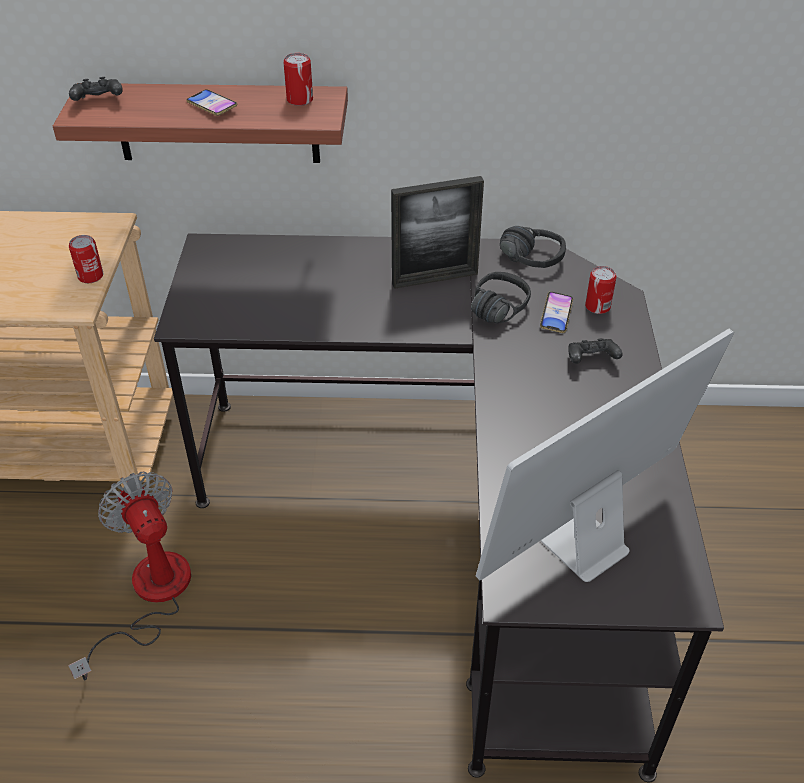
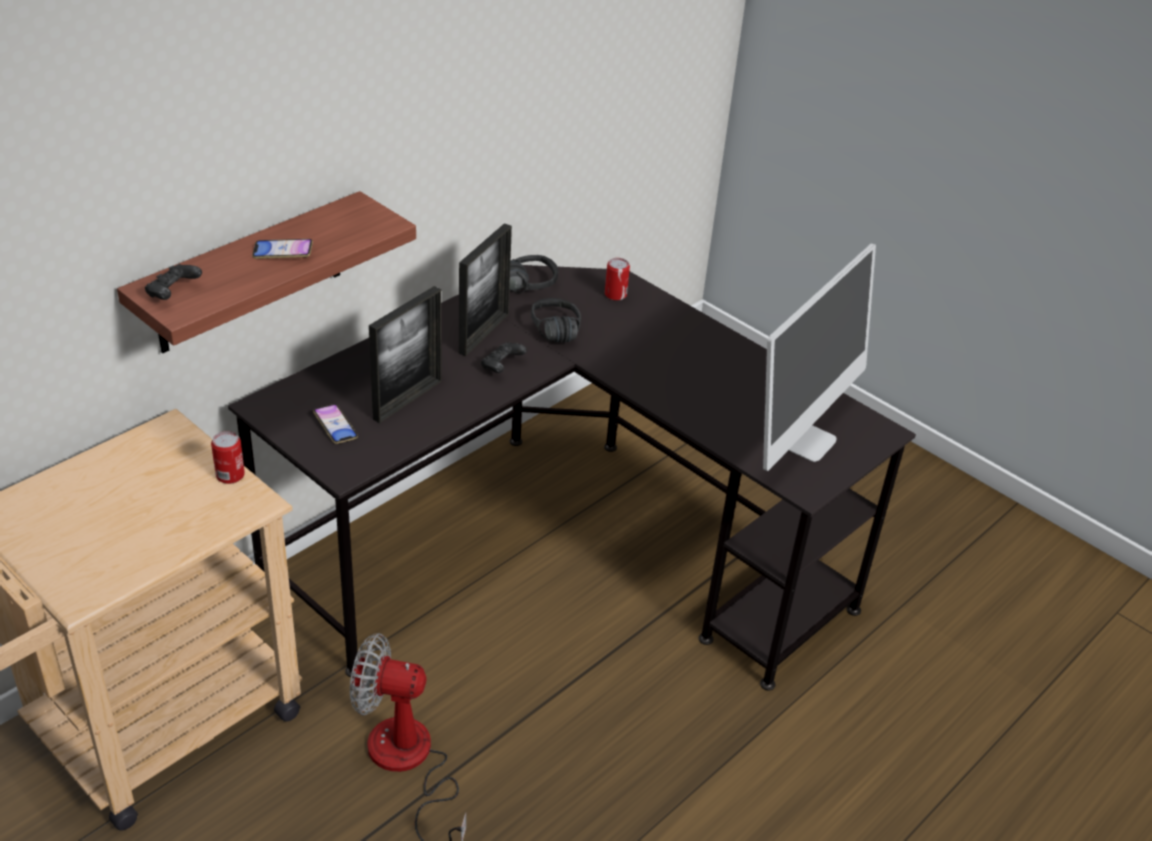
camera: 50 degrees left, 5 degrees down
(300, 100) = (344, 216): can -> none
(301, 297) = (407, 400): none -> picture frame
(556, 315) = (599, 314): phone -> phone (335, 427)
(583, 545) = (802, 439): monitor -> monitor turned 150 degrees counterclockwise
(591, 360) = (659, 331): black game controller -> black game controller (502, 366)

